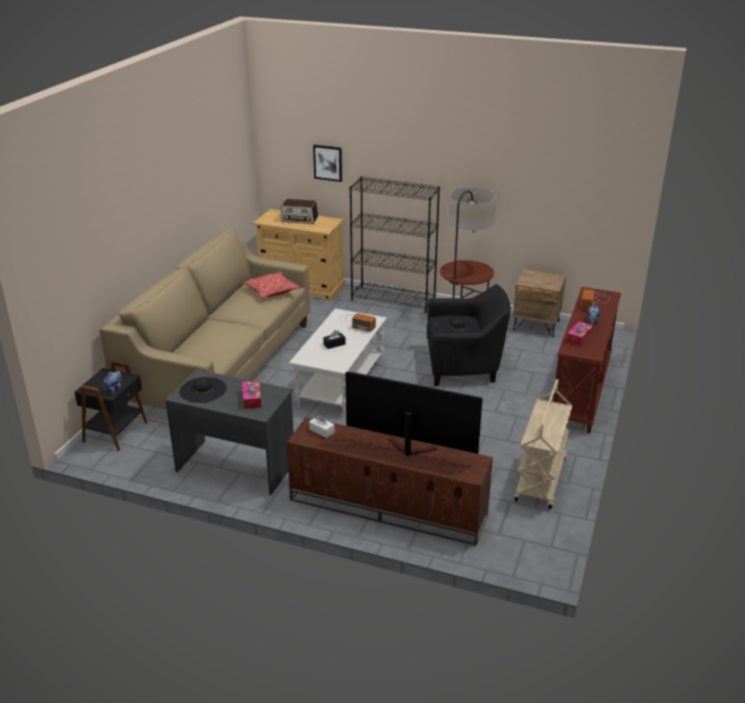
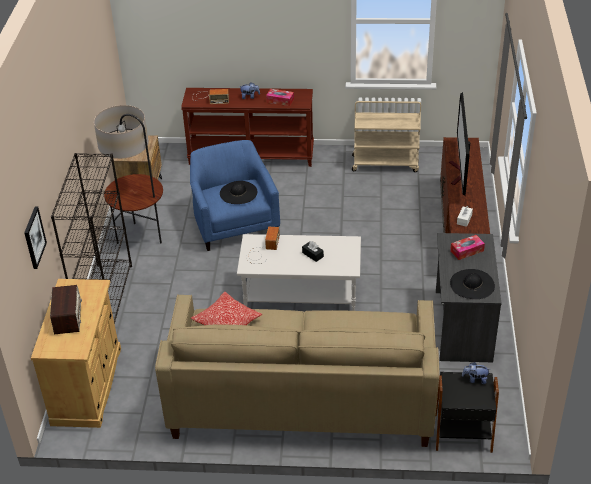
camera: 105 degrees left, 10 degrees up
(464, 365) = (234, 223): black armchair -> blue armchair

